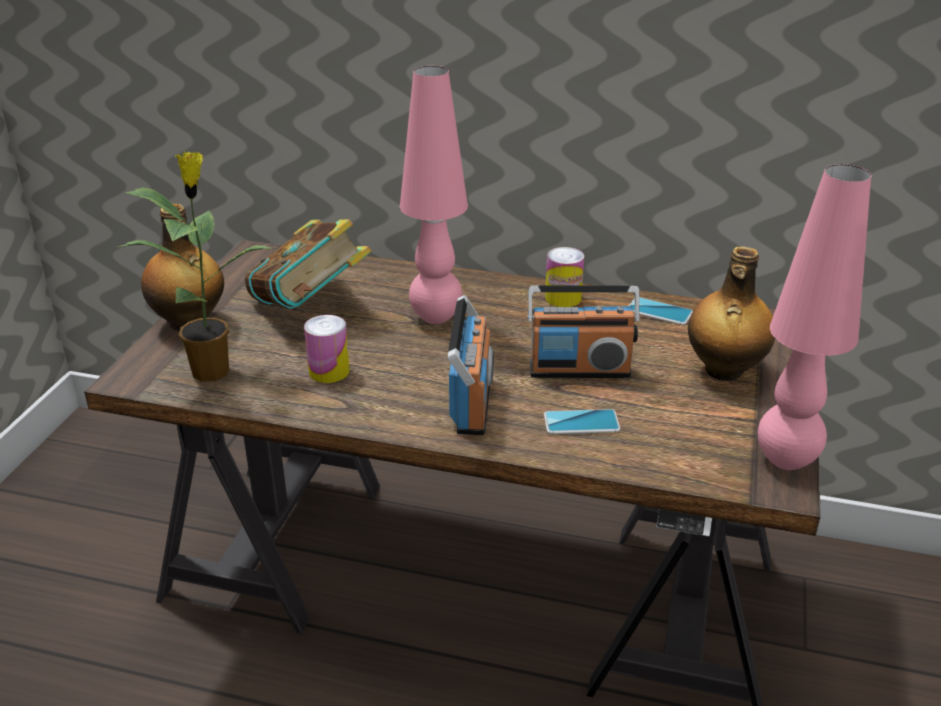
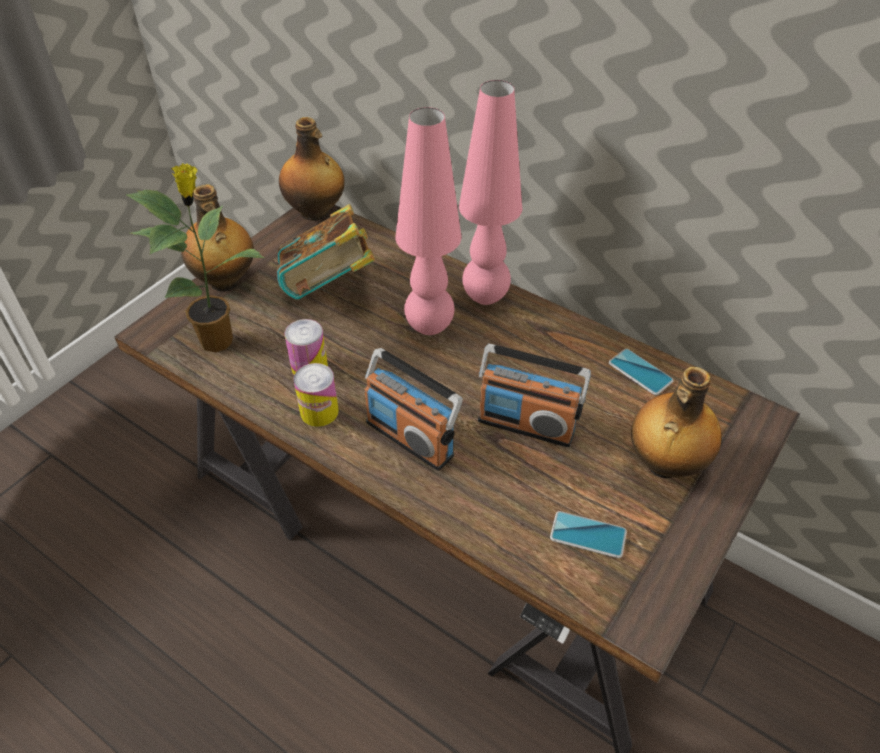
camera: 20 degrees right, 15 degrees up
(256, 252) = (316, 212): none -> bottle
(472, 403) = (410, 438): radio -> radio turned 105 degrees clockwise
(563, 298) = (556, 331): can -> can (319, 411)
(581, 423) = (495, 489): phone -> phone (588, 535)
(786, 460) = (666, 594): pink table lamp -> pink table lamp (485, 297)

